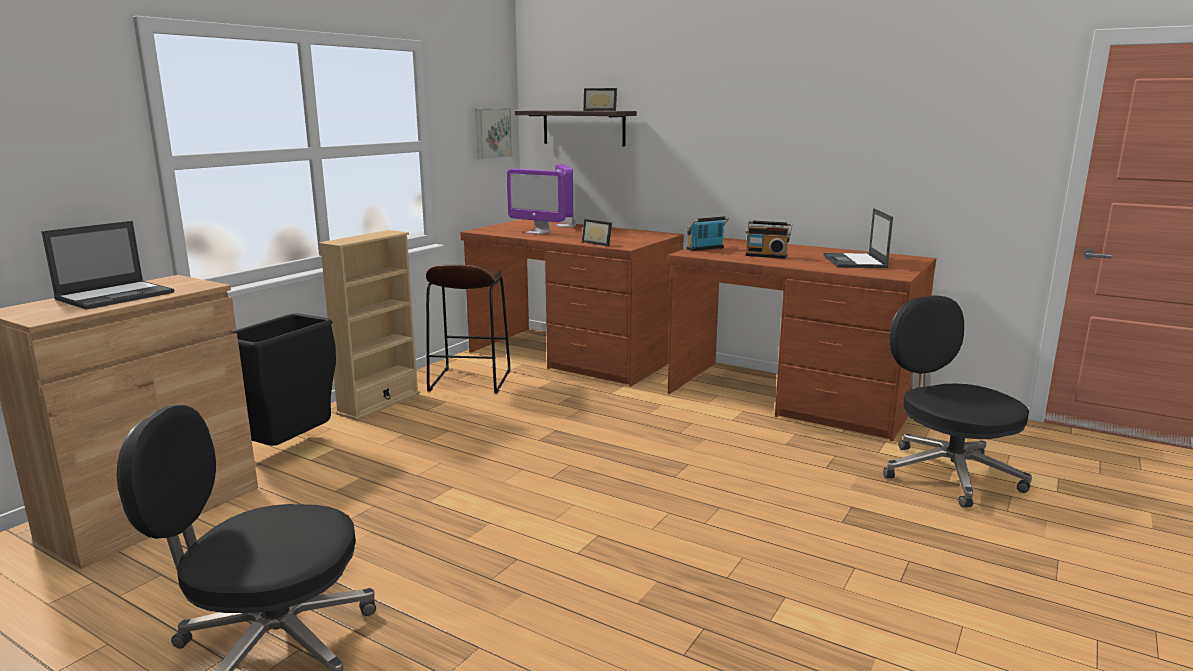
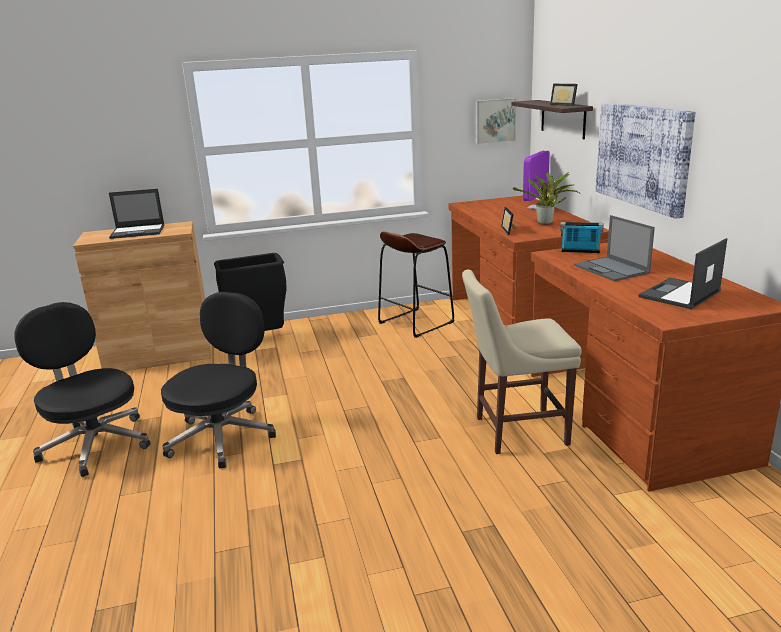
camera: 45 degrees right, 5 degrees up
(379, 403) = (341, 324): beige bookcase -> none
(537, 232) = (496, 212): monitor -> none
(614, 235) = (546, 223): none -> potted plant
(723, 153) = (643, 156): none -> picture
(736, 436) = (516, 431): none -> beige chair
(766, 255) = (612, 269): radio -> laptop
(947, 473) = (640, 543): black office chair -> black office chair (223, 436)

